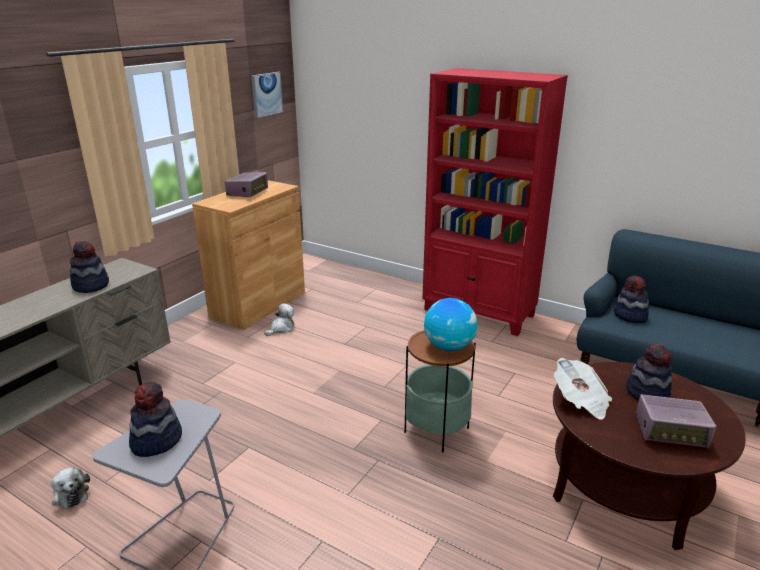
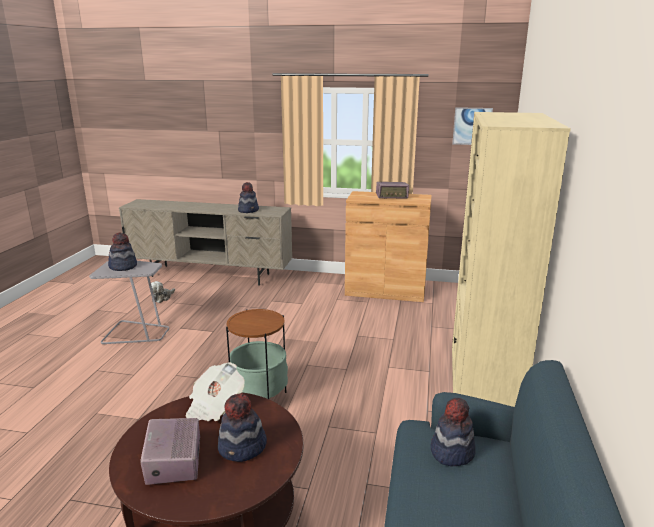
camera: 70 degrees right, 5 degrees down
(281, 328) = (358, 307): plush toy -> none
(448, 347) = (254, 325): globe -> none
(479, 313) = (481, 394): red bookcase -> beige bookcase

